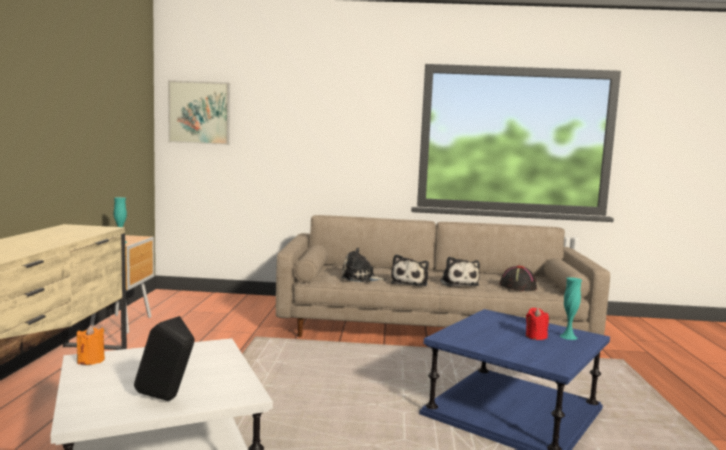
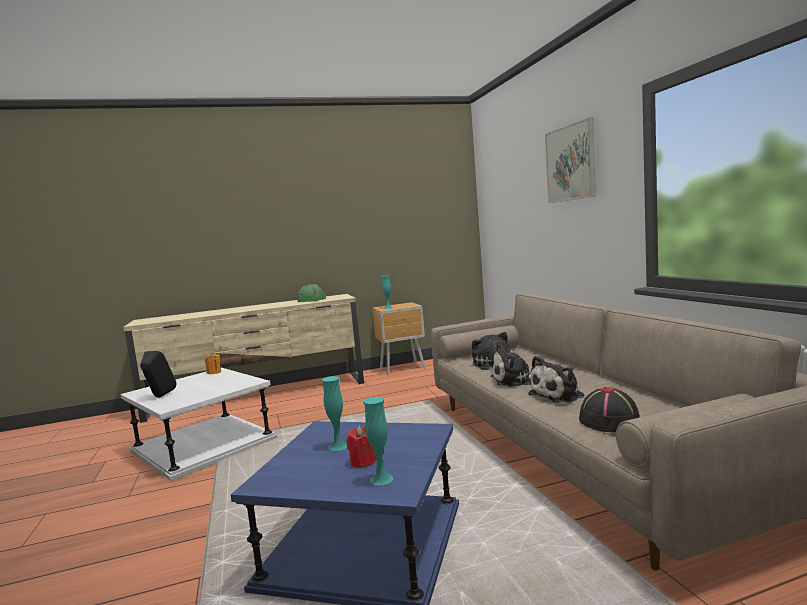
camera: 70 degrees right, 0 degrees up
(60, 234) = (312, 300): none -> green hat
(199, 113) = (494, 197): picture -> picture (570, 163)
(498, 338) = (338, 446): none -> turquoise vase

